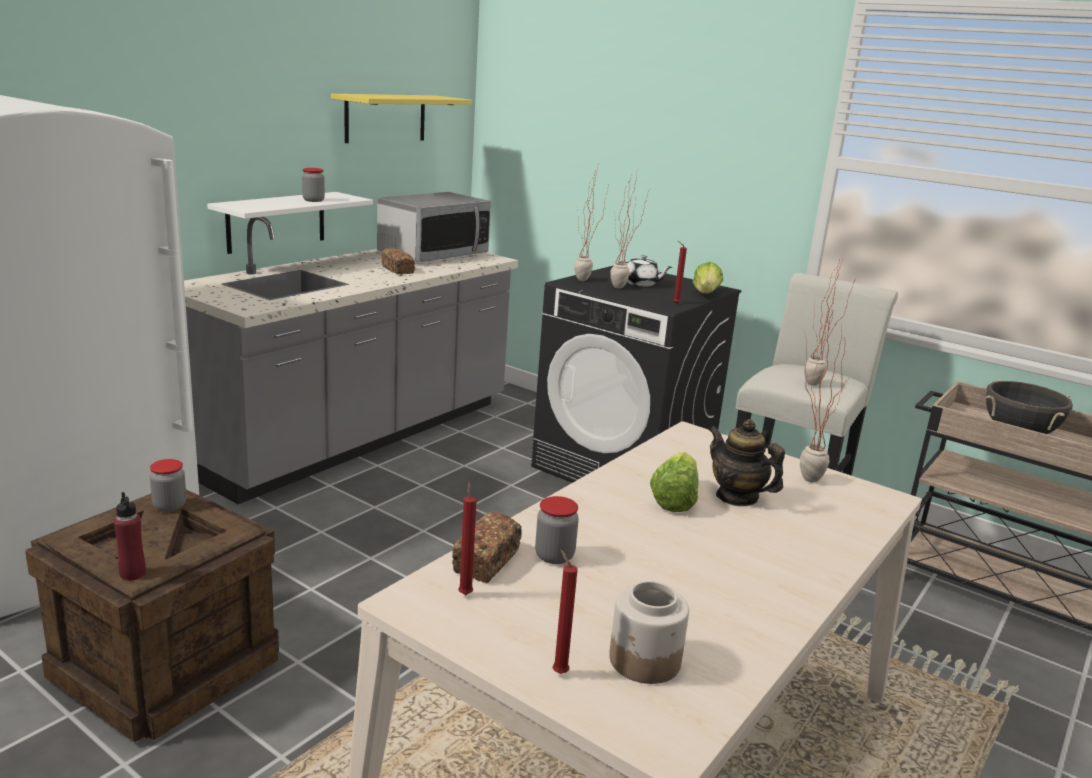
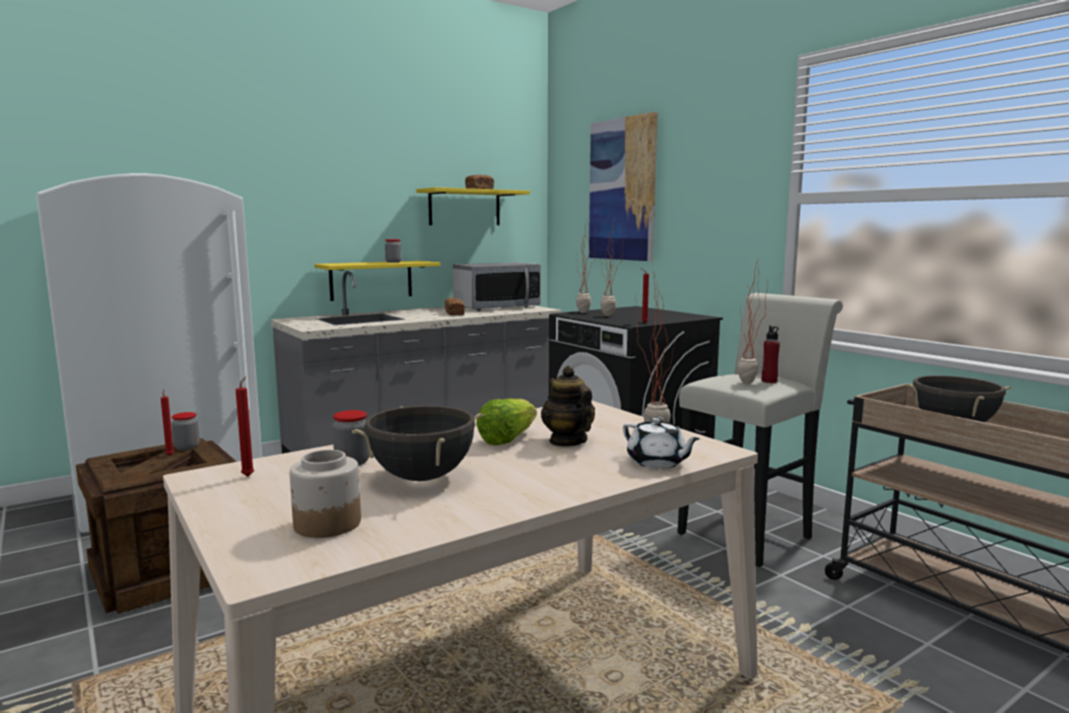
camera: 20 degrees right, 10 degrees down
(132, 574) = (117, 479): red bottle -> red bottle (769, 381)
(276, 222) = (371, 280): white shelf -> yellow shelf
(487, 562) = (294, 461): bread -> bread (479, 189)
(558, 672) = (246, 523): red candle -> red candle (170, 455)
(597, 112) = (623, 190): none -> picture
(641, 284) = (633, 314): white teapot -> white teapot (657, 463)
(656, 573) = (422, 477): none -> black cooking pot
(705, 294) = (682, 319): lettuce -> none

